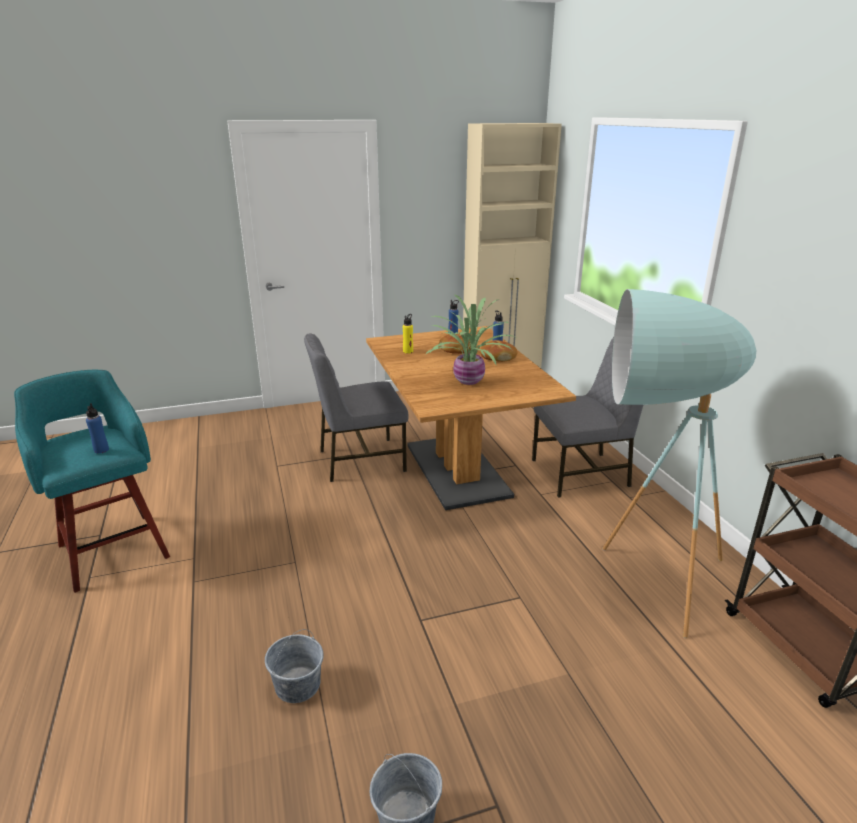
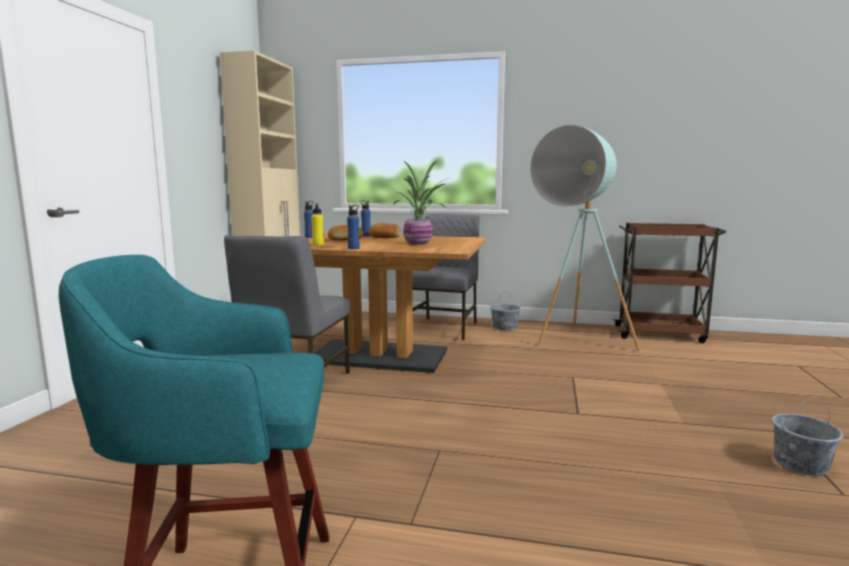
camera: 60 degrees left, 15 degrees down
(101, 450) = (273, 360): blue bottle -> blue bottle (353, 248)
(298, 685) = (641, 483): grey bucket -> grey bucket (504, 327)

